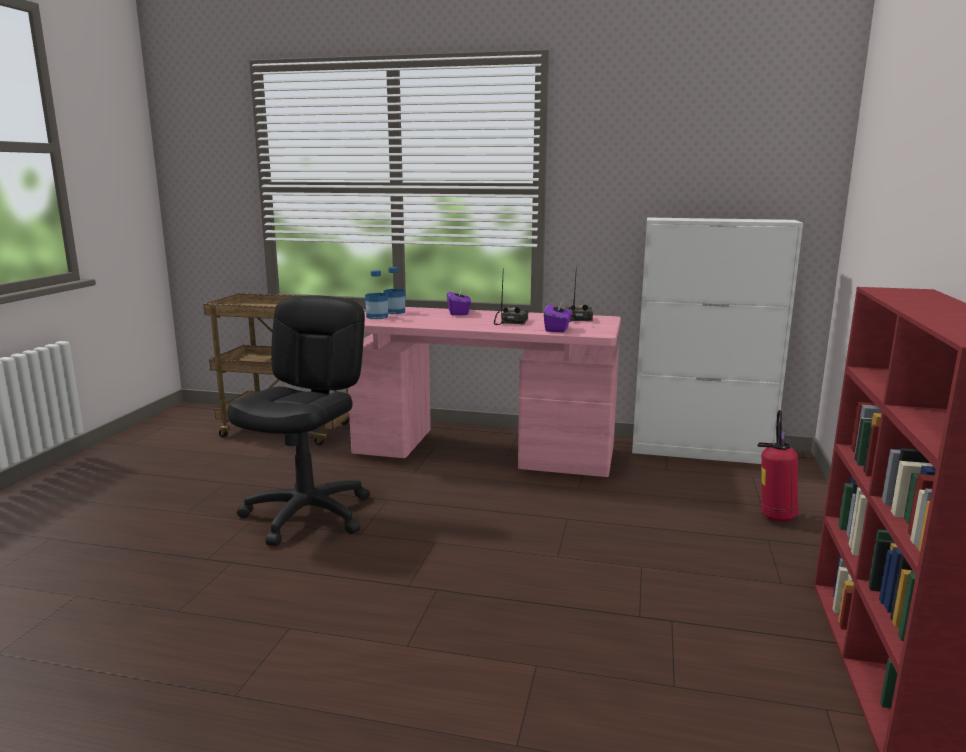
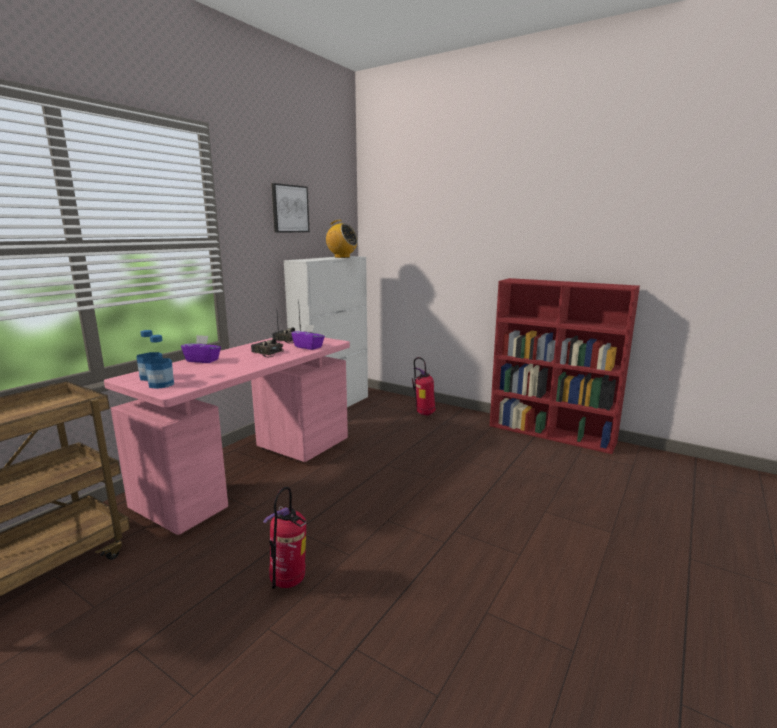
camera: 70 degrees left, 0 degrees up
(308, 515) = (288, 583): black office chair -> fire extinguisher
(673, 144) = (289, 209): none -> picture
(752, 220) = (341, 257): none -> radio

